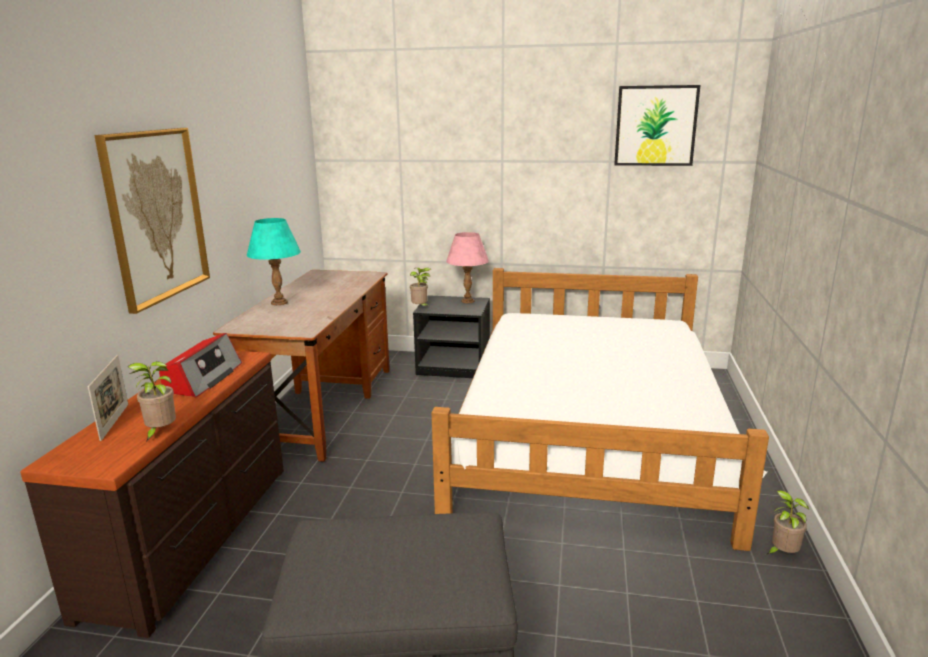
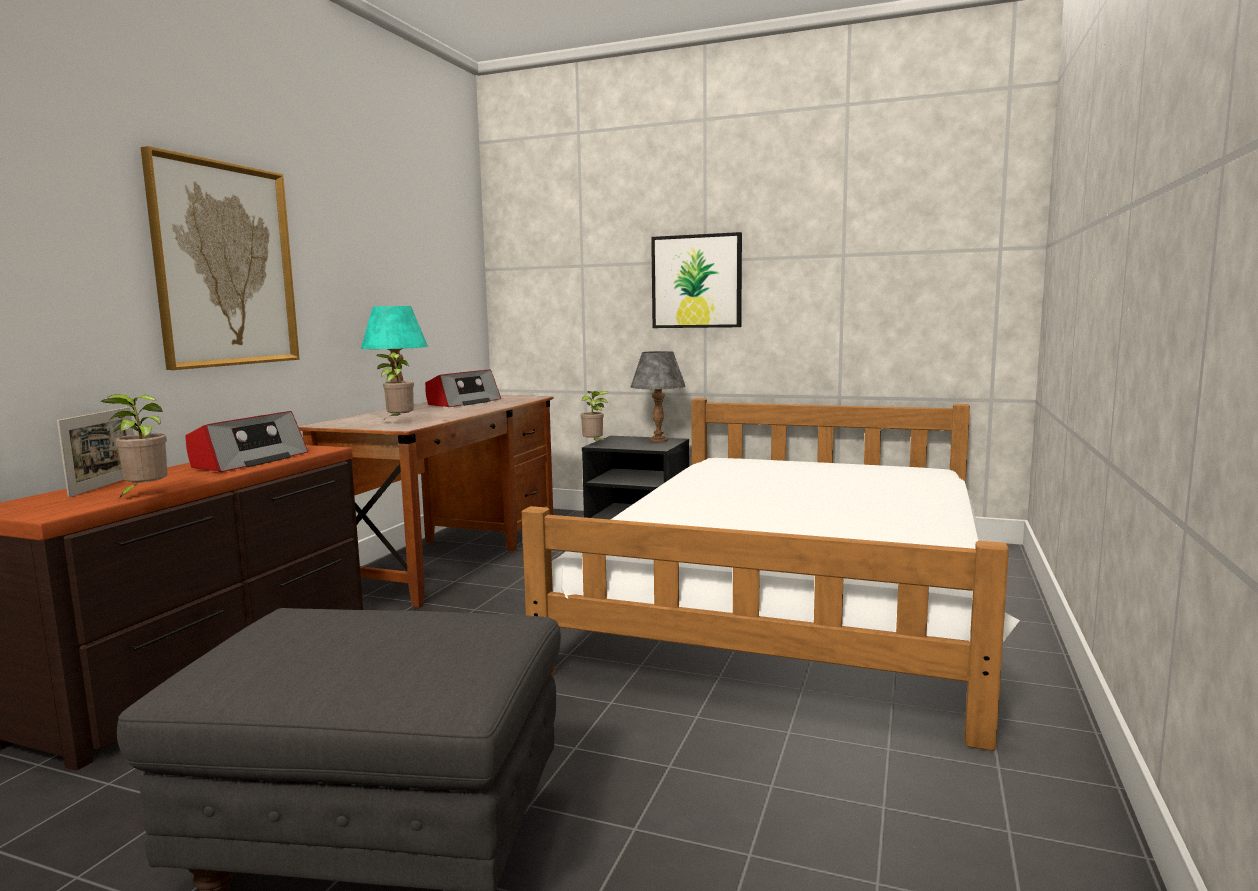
camera: 10 degrees right, 10 degrees down
(322, 286) = (463, 402): none -> radio
(467, 301) = (658, 440): pink table lamp -> grey table lamp
(655, 126) = (902, 205): picture -> picture (696, 281)
(782, 553) = (1049, 759): potted plant -> potted plant (399, 422)

